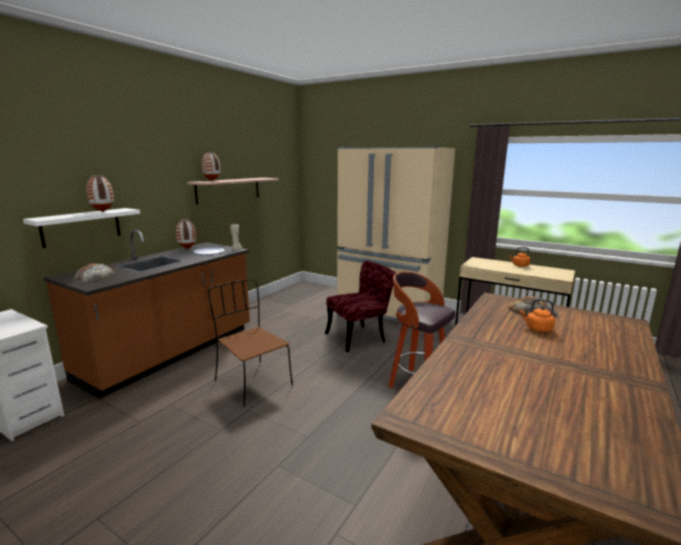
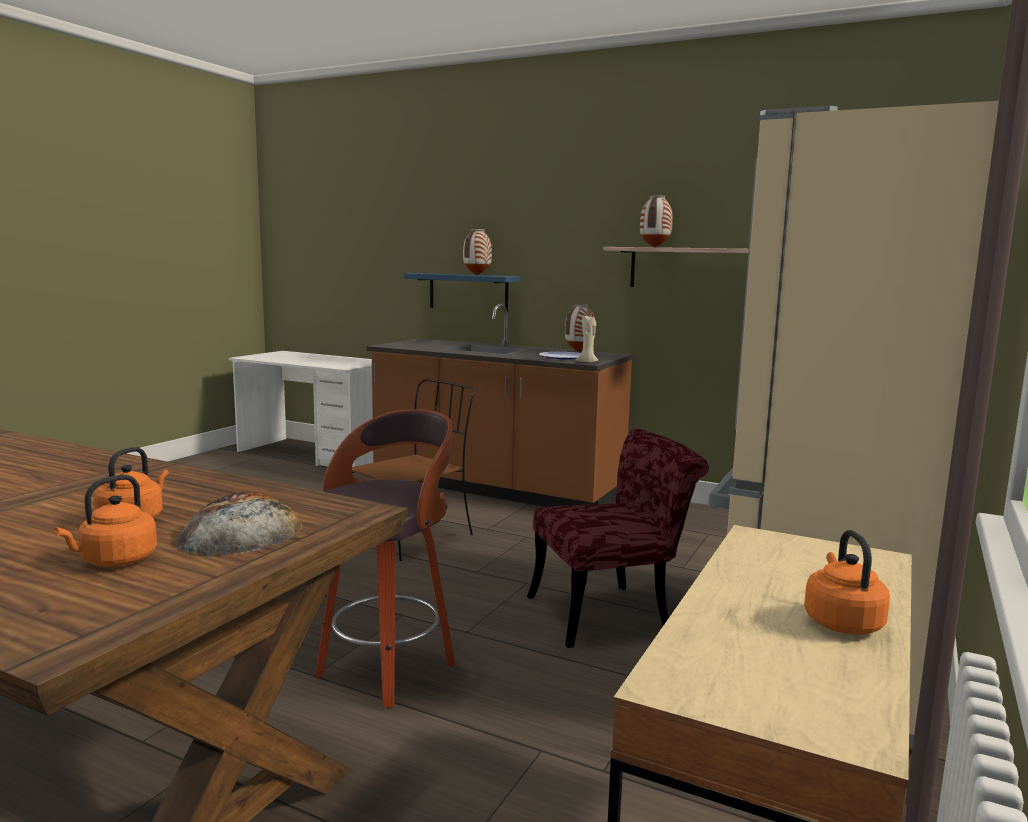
camera: 85 degrees right, 5 degrees down
(81, 227) = (468, 292): white shelf -> blue shelf
(94, 276) = (424, 343): bread -> none
(360, 337) = (612, 612): red chair -> red chair turned 75 degrees counterclockwise
(576, 324) = (115, 561): none -> orange kettle

